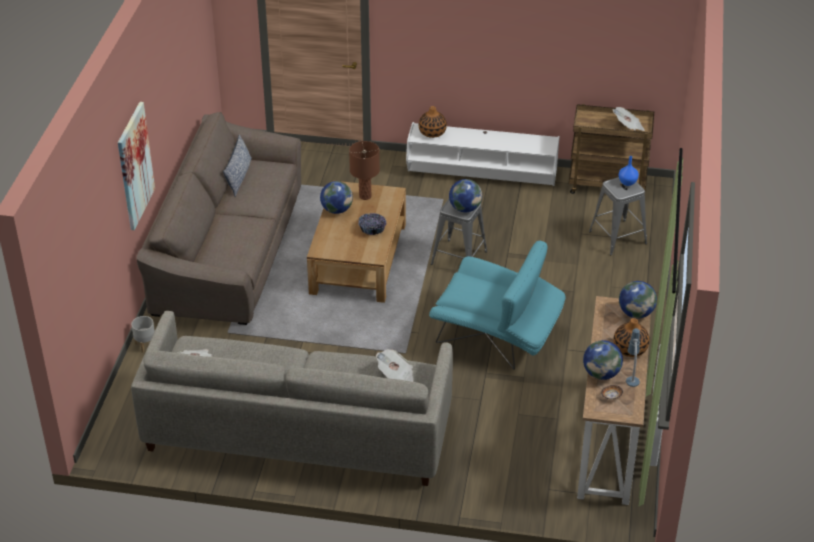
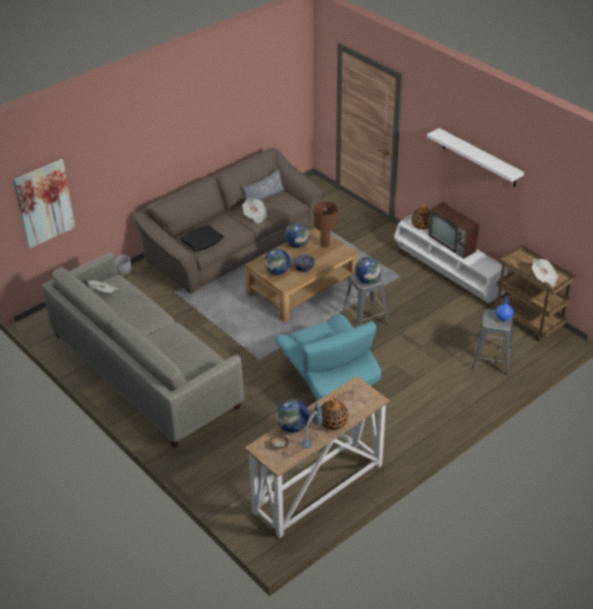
camera: 40 degrees right, 0 degrees up
(135, 166) = (152, 152): picture -> picture (44, 203)
(231, 254) = (202, 241): none -> black pillow
(396, 375) = (200, 362): newspaper -> newspaper (255, 216)
(483, 137) = (452, 243): none -> television
(501, 25) = (479, 158): none -> white shelf
(636, 313) = (368, 401): globe -> globe (277, 272)

